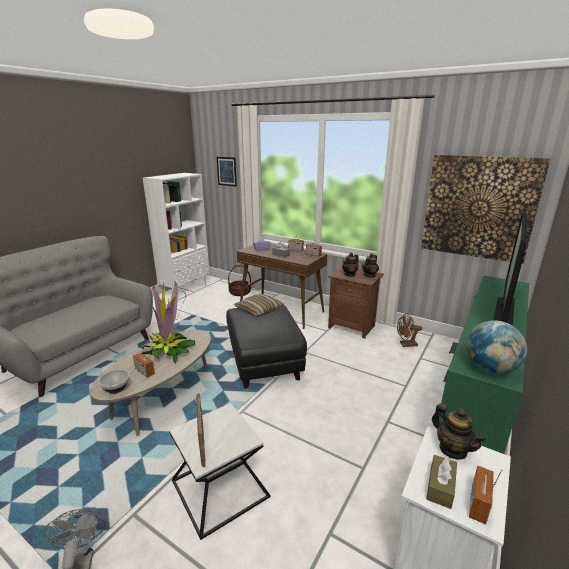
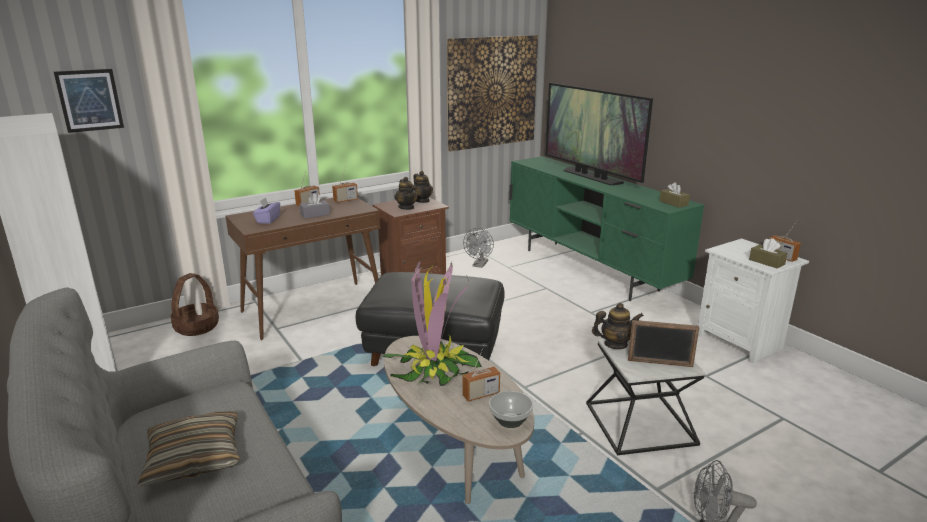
camera: 65 degrees left, 0 degrees up
(259, 310) = (400, 286): pillow -> pillow (194, 458)
(406, 344) = (479, 265): brown fan -> grey fan
(452, 449) = (733, 249): teapot -> teapot (615, 344)
(489, 369) = (673, 203): globe -> brown tissue box

